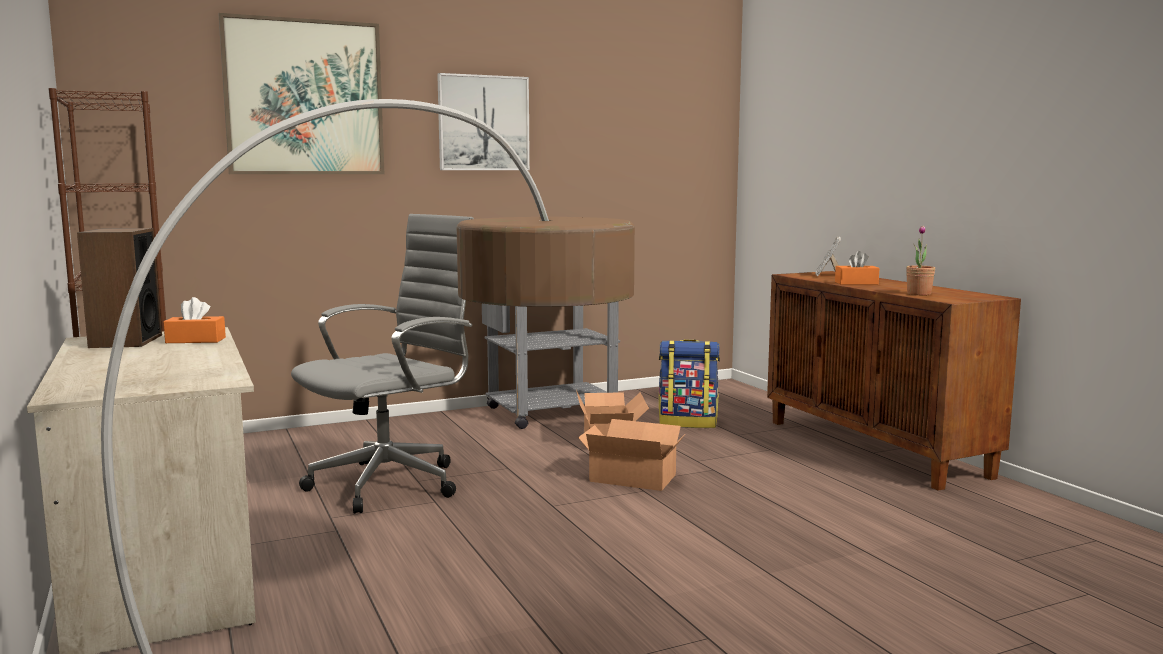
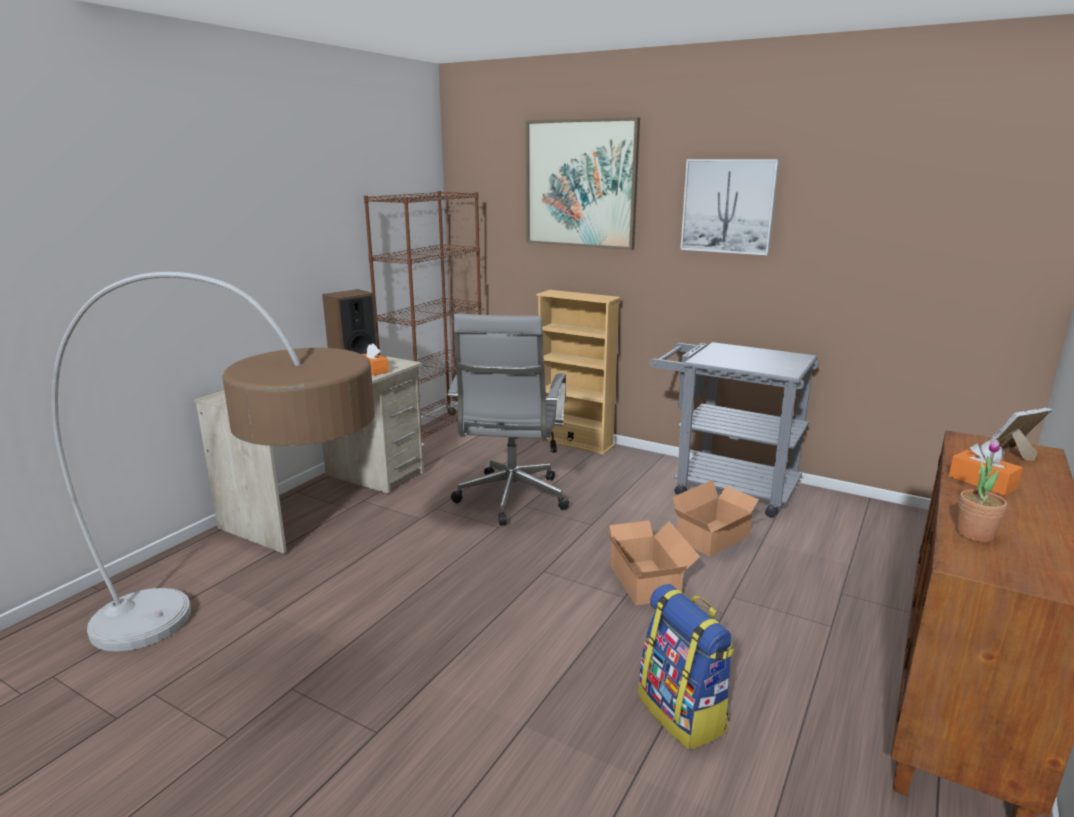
camera: 55 degrees right, 10 degrees up
(336, 429) = (575, 443): none -> beige bookcase
(393, 483) = (511, 500): grey office chair -> grey office chair turned 90 degrees clockwise
(688, 423) = (825, 556): backpack -> backpack (683, 713)

